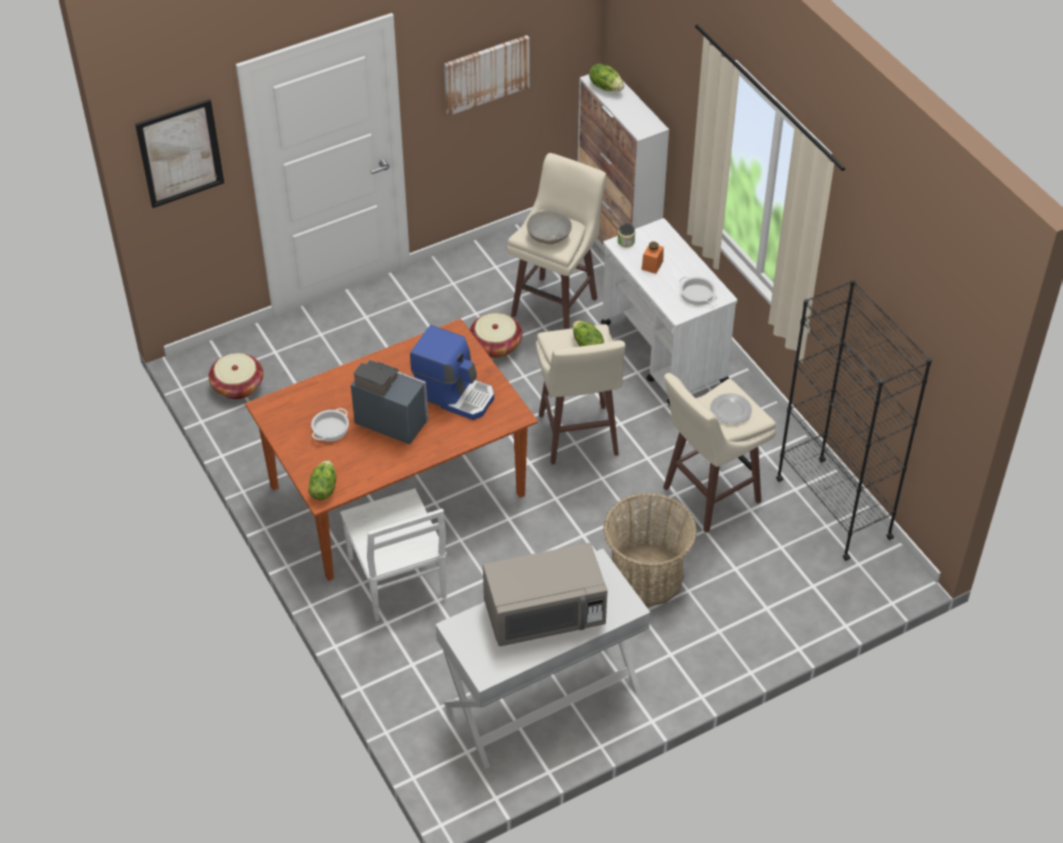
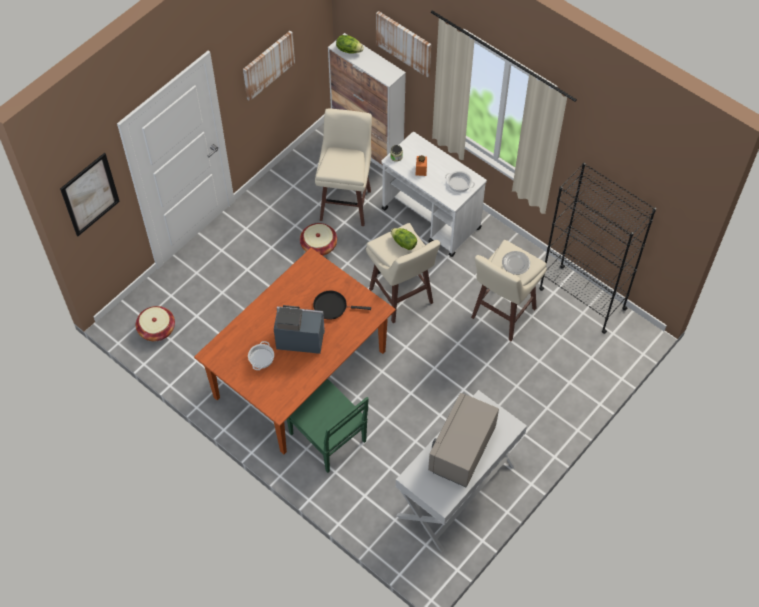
camera: 20 degrees left, 10 degrees up
(323, 488) = (277, 404): lettuce -> none
(397, 580) = (329, 438): white chair -> green chair
(454, 394) = (332, 306): coffee machine -> black frying pan
(544, 615) = (462, 449): grey microwave -> grey microwave turned 150 degrees clockwise
(549, 235) = (343, 166): grey bowl -> none
(646, 576) = (486, 384): basket -> none
(671, 83) = (404, 43): none -> picture

